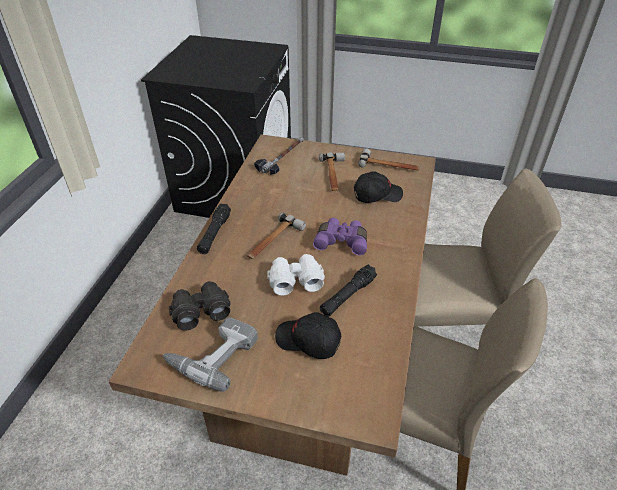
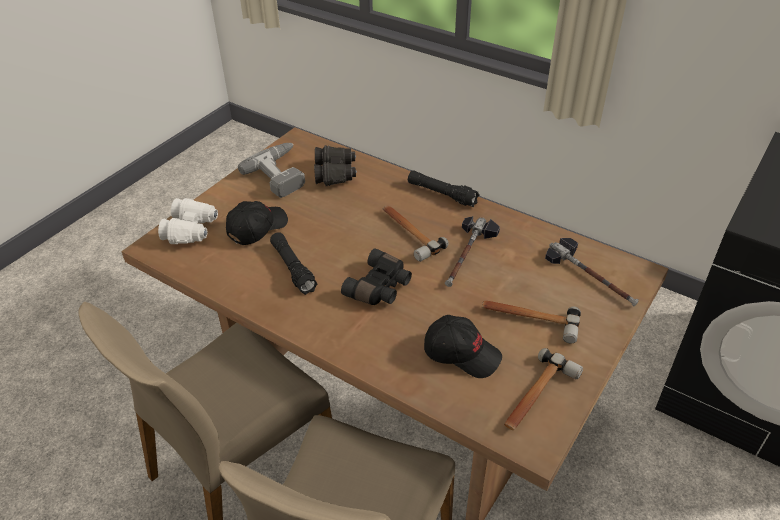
camera: 110 degrees right, 0 degrees up
(285, 208) = (467, 255): none -> hammer
(295, 280) = (338, 237): white binoculars -> white binoculars (192, 230)
(342, 241) = (380, 288): purple binoculars -> black binoculars
(377, 195) = (462, 353): black cap -> black cap turned 75 degrees counterclockwise

